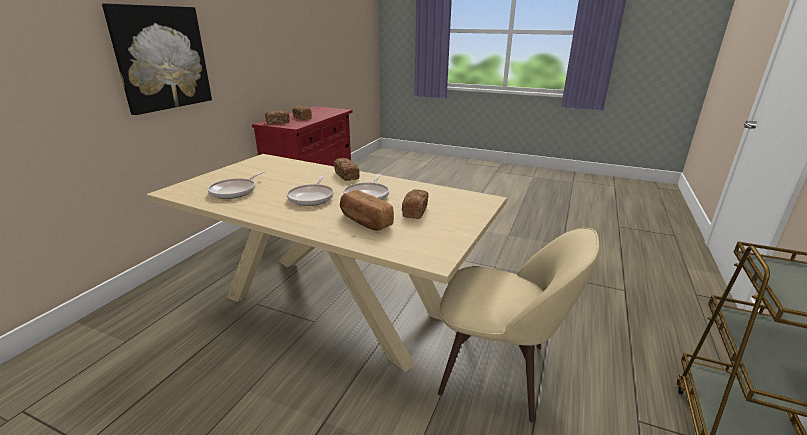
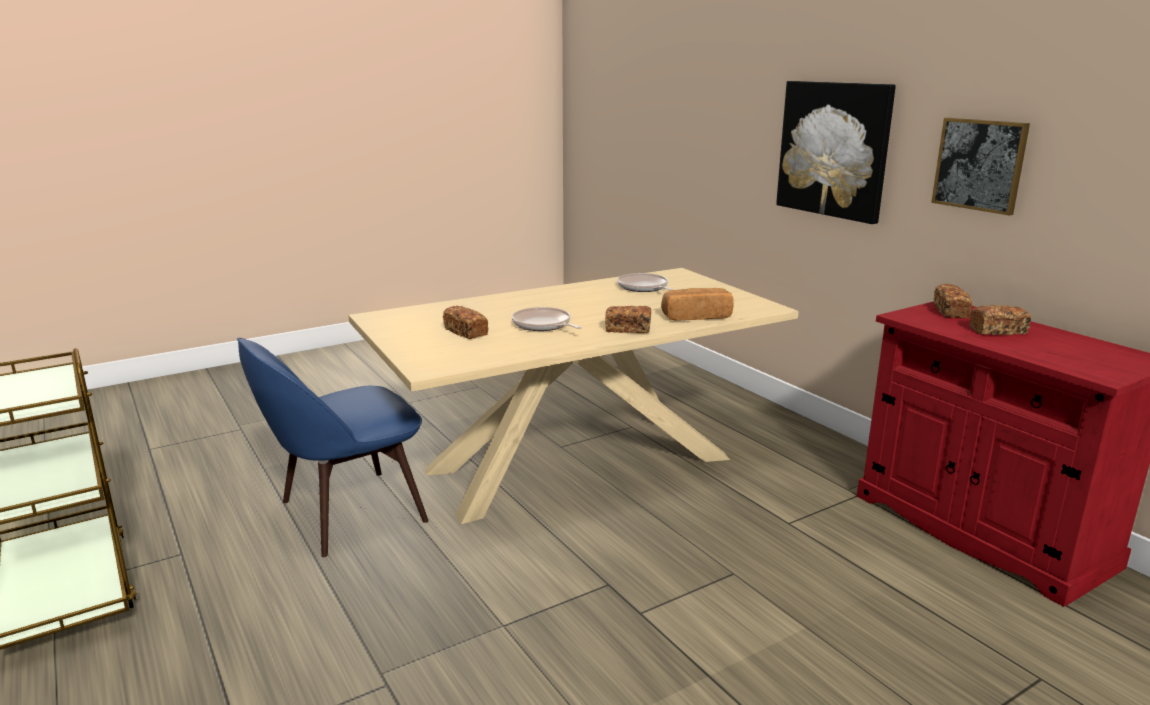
camera: 125 degrees right, 5 degrees down
(244, 50) = (979, 165): none -> picture
(312, 197) = (577, 307): frying pan -> none
(365, 221) = (482, 312): bread -> bread (696, 316)
(499, 370) = (346, 513): beige chair -> blue chair

